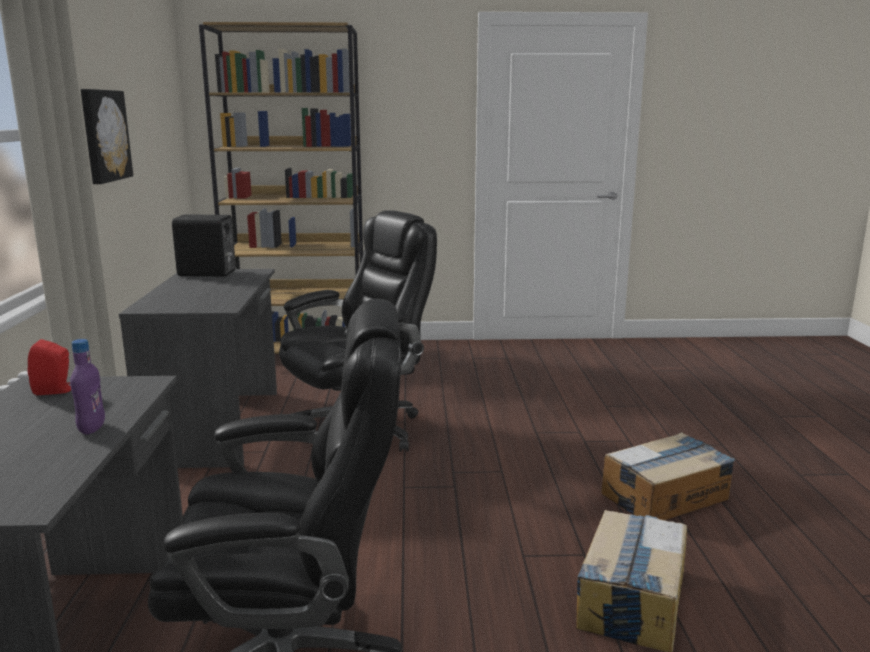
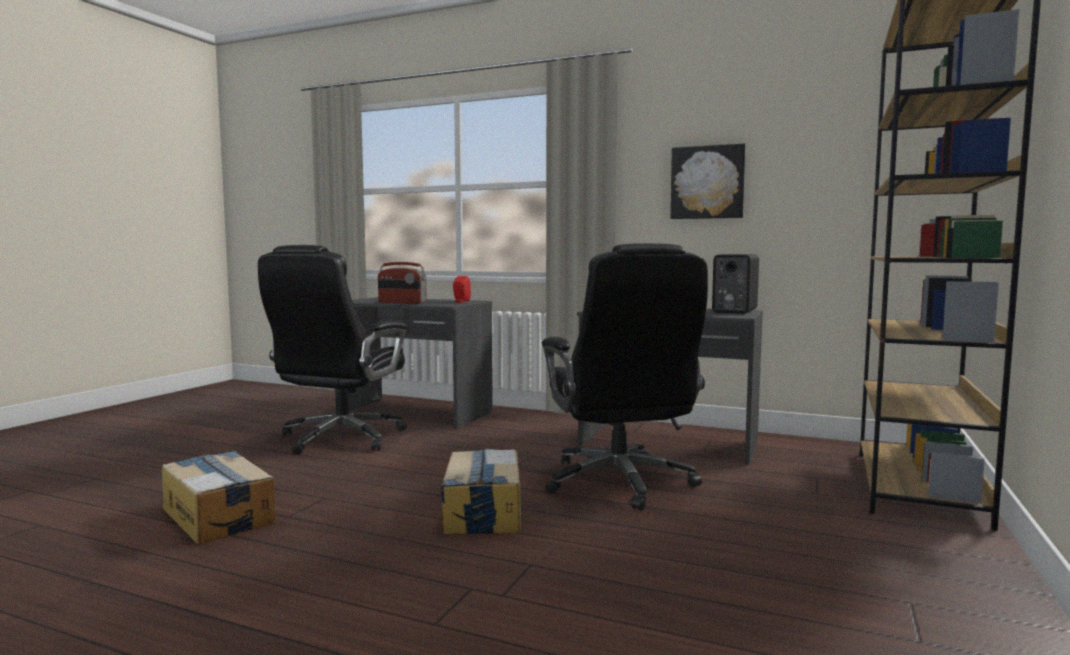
camera: 115 degrees right, 10 degrees down
(92, 429) = (402, 303): purple bottle -> radio
(665, 496) = (286, 586): cardboard box -> cardboard box (483, 511)

